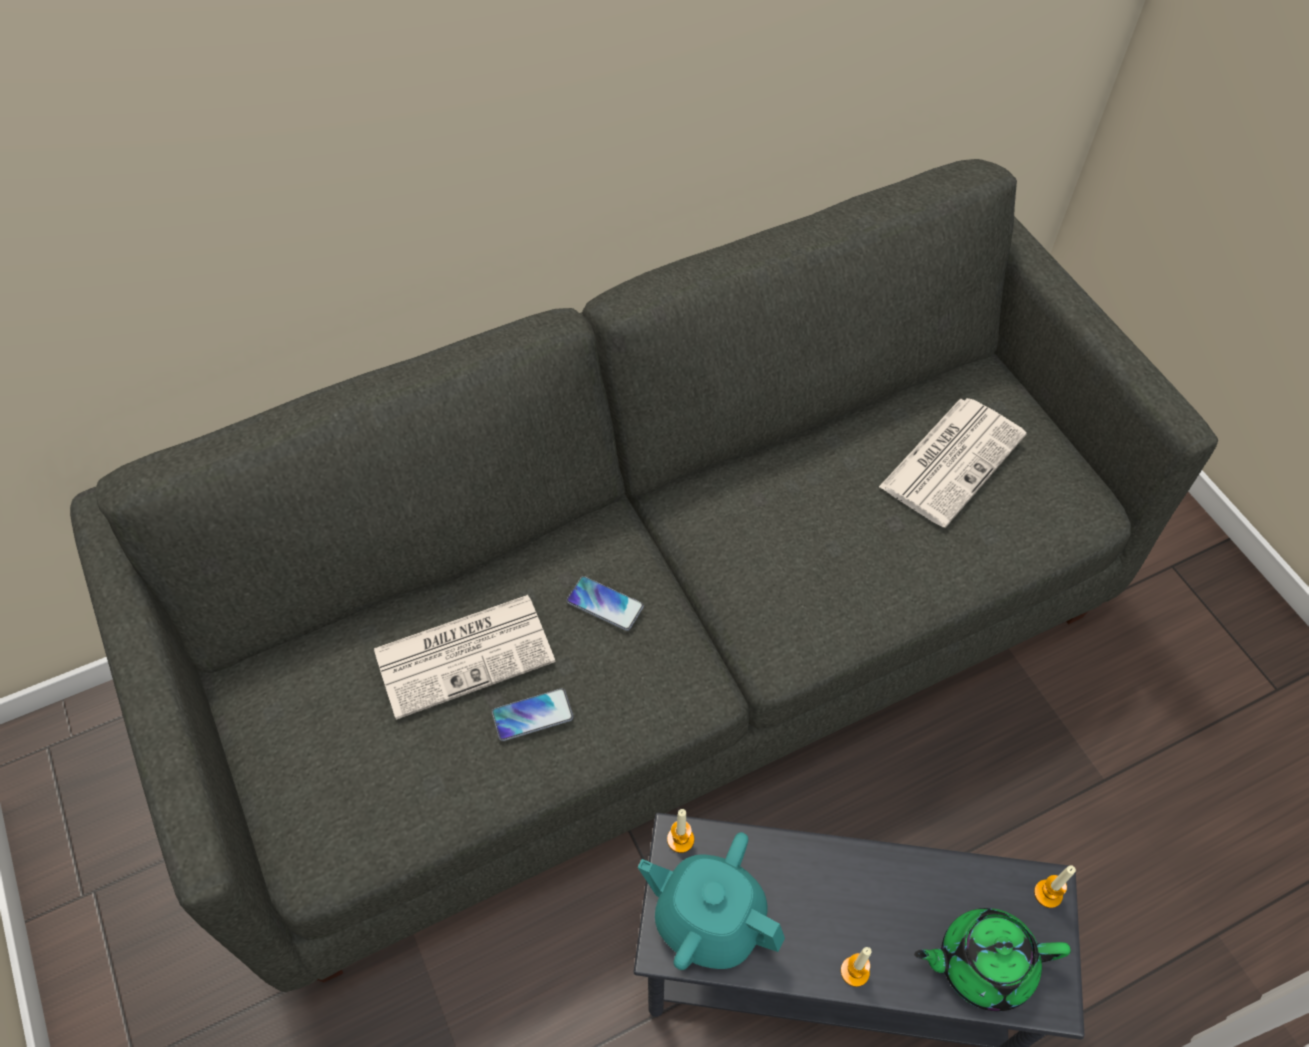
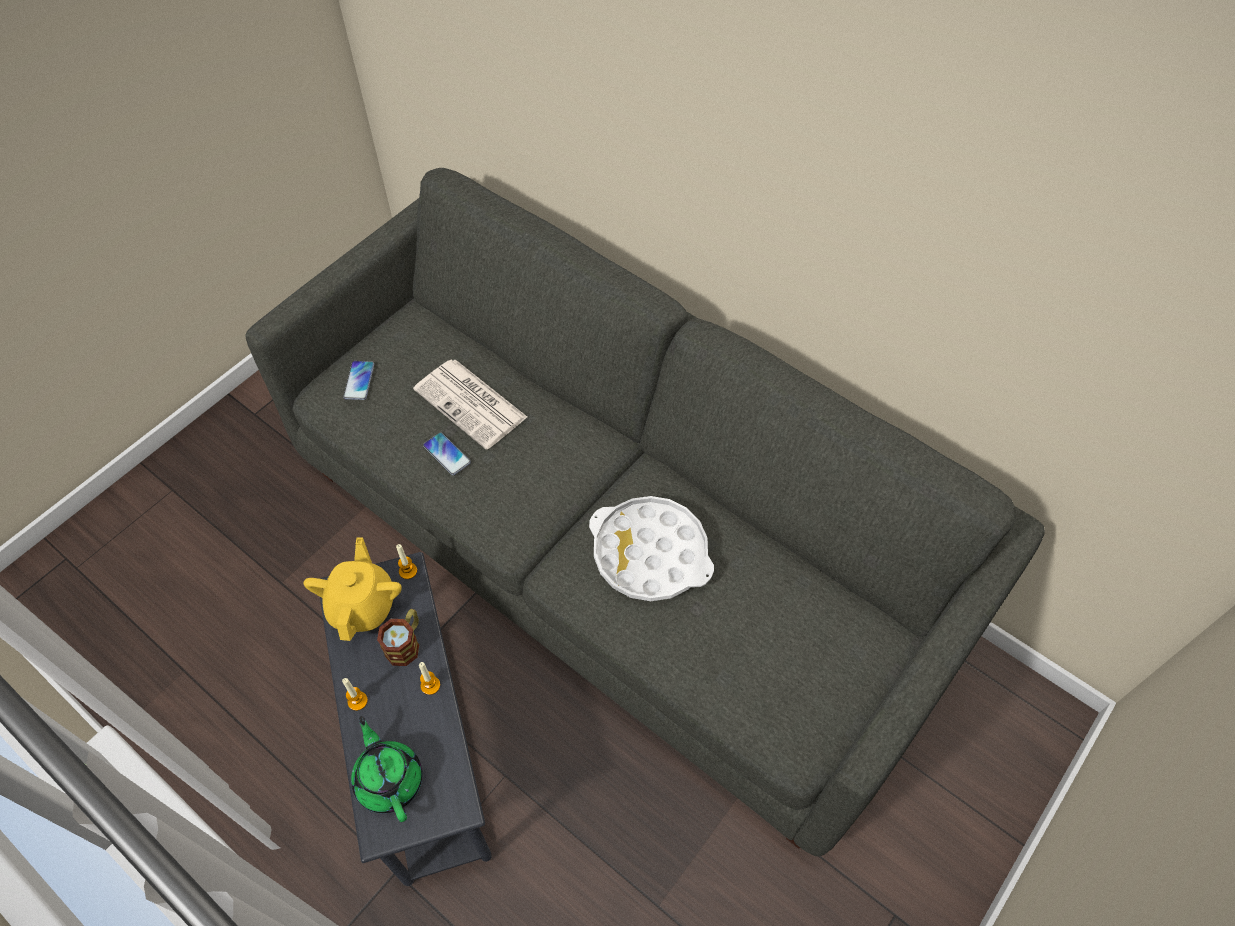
camera: 65 degrees right, 0 degrees up
(605, 604) = (541, 460): phone -> phone (359, 381)
(709, 918) = (363, 605): turquoise teapot -> yellow teapot
(792, 878) = (406, 643): none -> mug
(802, 540) = (650, 554): none -> white tray
(952, 459) = (778, 630): newspaper -> none
(1048, 894) = (455, 809): candle -> candle (430, 685)

